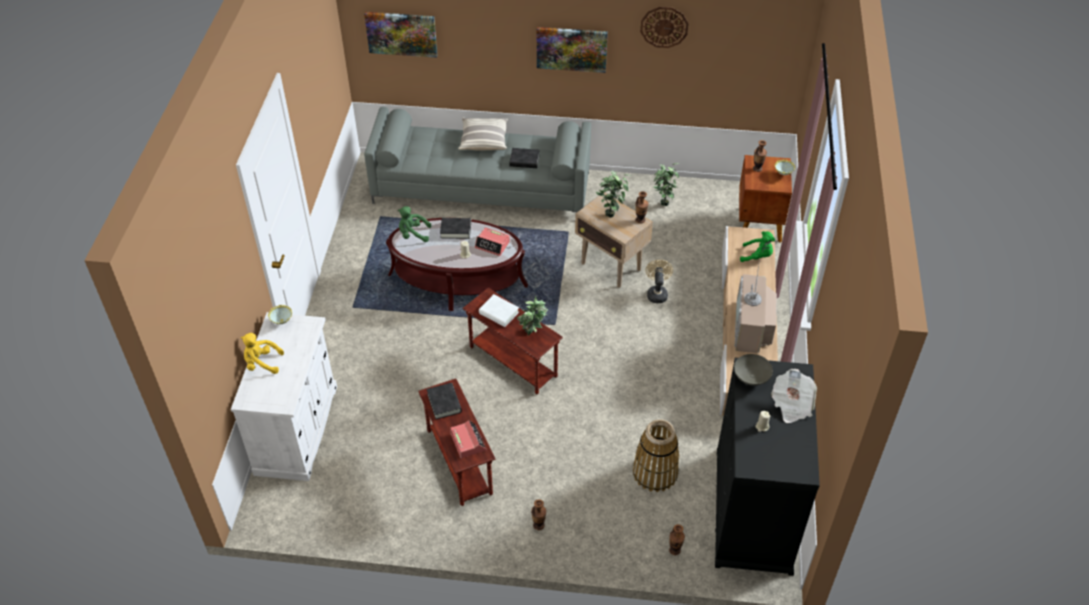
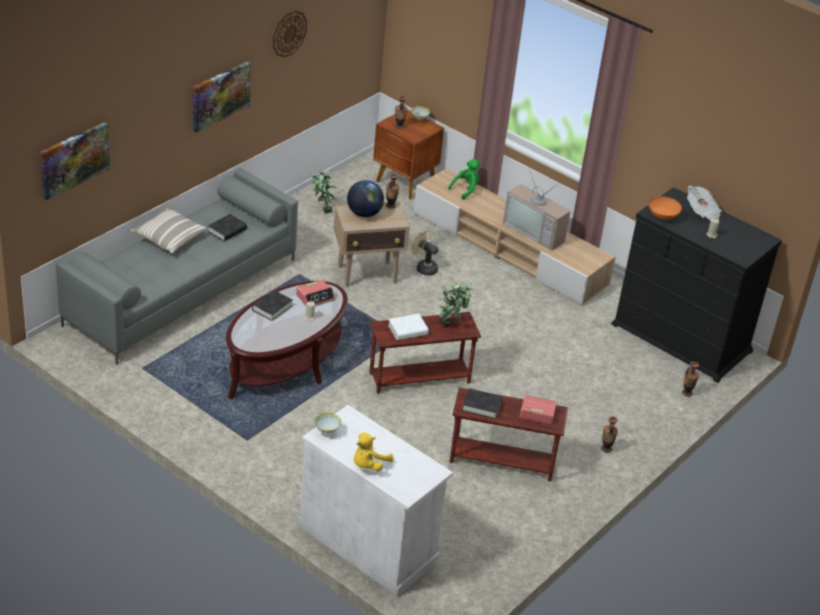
camera: 60 degrees left, 10 degrees down
(413, 234) = (247, 333): green plush toy -> none
(611, 211) = (364, 213): potted plant -> globe
(655, 473) = (607, 365): basket -> none
(751, 377) = (662, 216): grey bowl -> orange bowl

